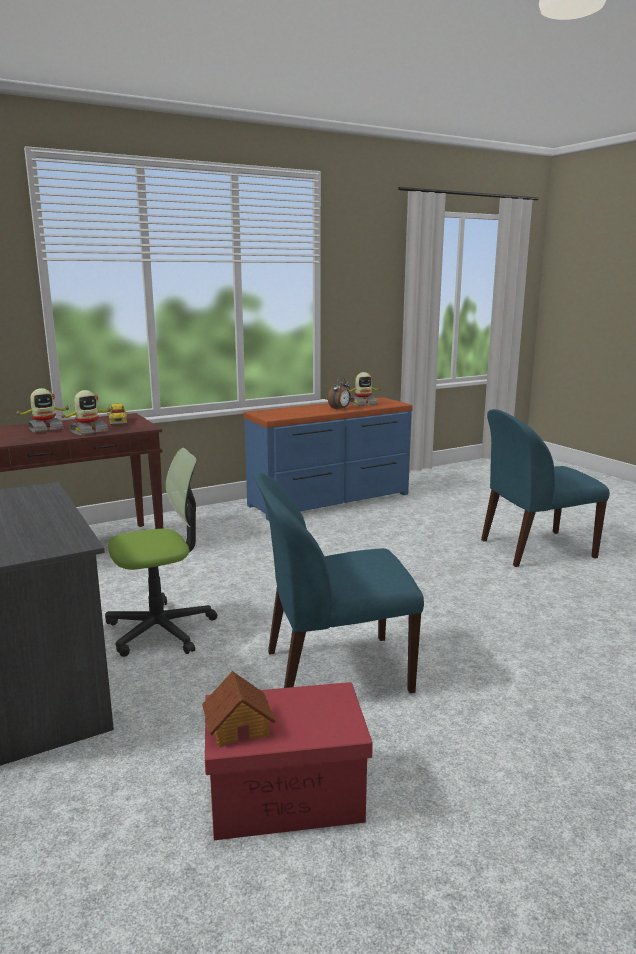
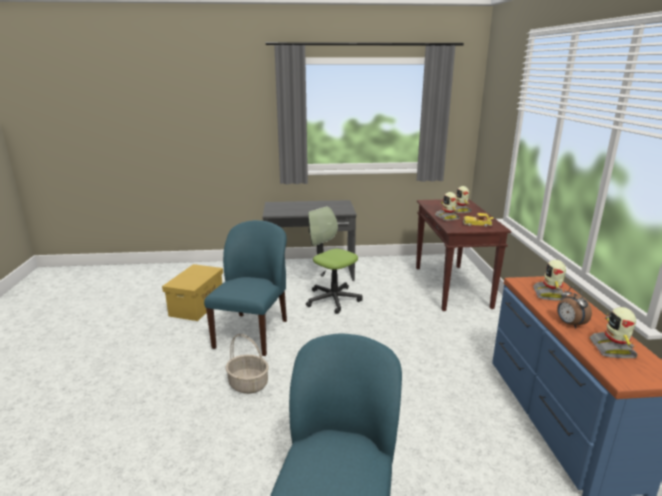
camera: 115 degrees right, 5 degrees up
(161, 629) = (333, 299): office chair -> office chair turned 135 degrees clockwise
(239, 726) = (199, 269): toy house -> none
(284, 797) = (197, 306): red storage box -> yellow storage box
(290, 412) = (550, 294): none -> toy robot
(450, 630) = (249, 384): none -> basket

